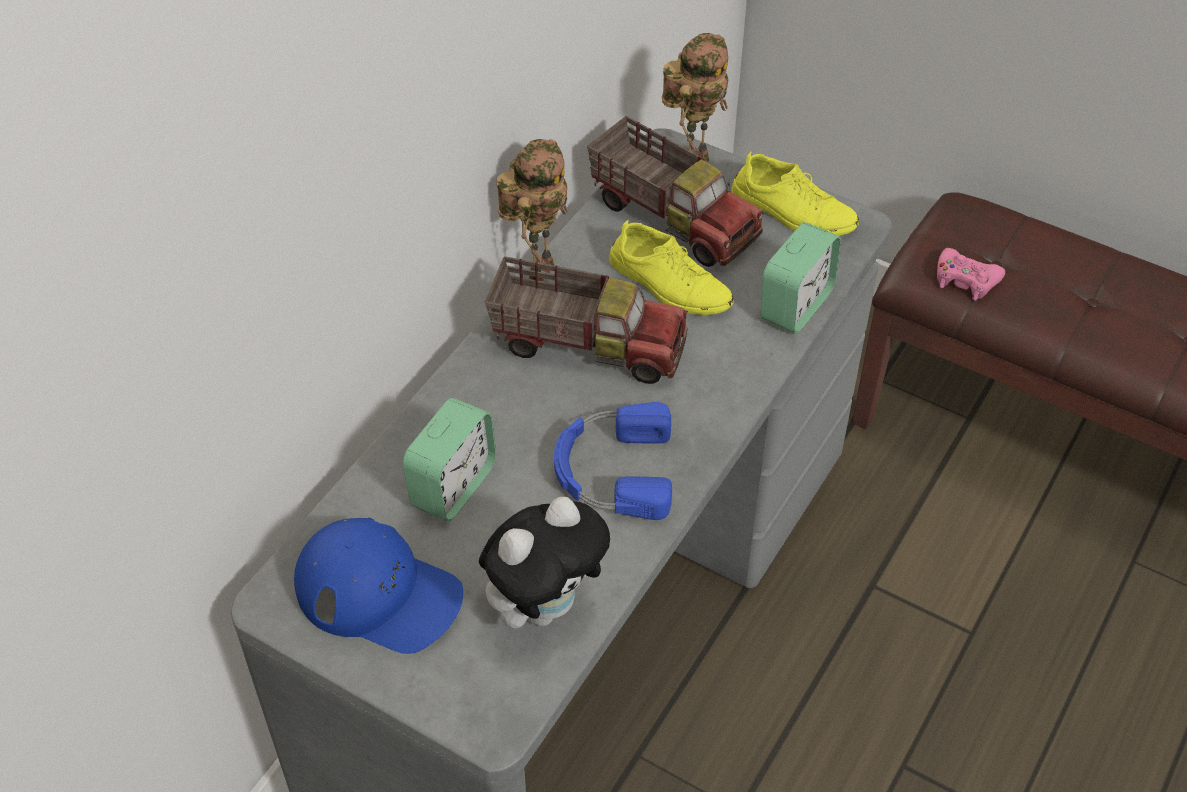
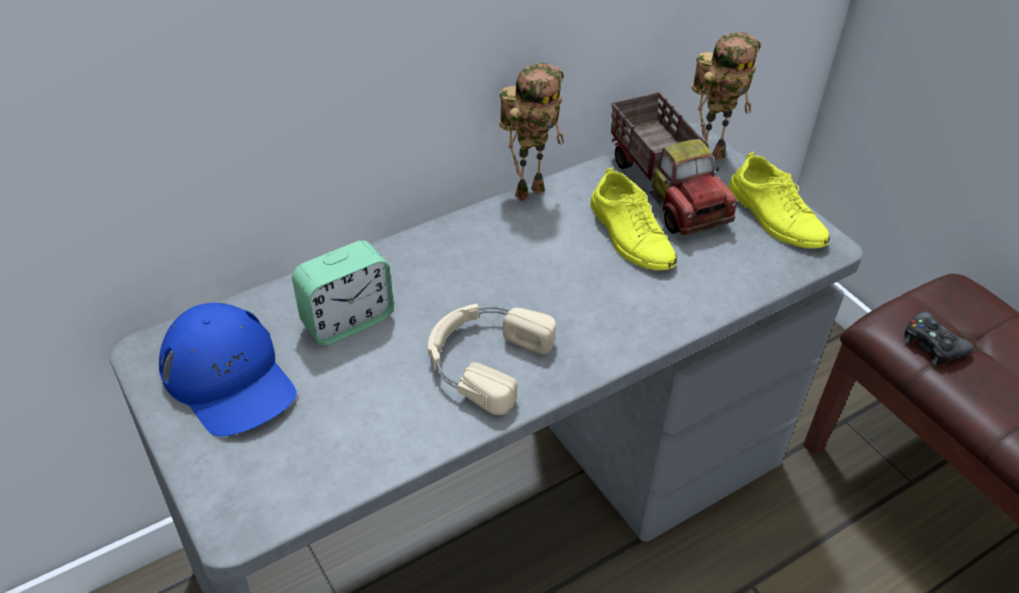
camera: 25 degrees right, 5 degrees down
(545, 605) = (351, 444): plush toy -> none
(587, 343) = (531, 255): toy truck -> none
(612, 470) = (484, 359): blue headphones -> beige headphones
(796, 305) = (732, 289): alarm clock -> none
(965, 280) = (932, 345): pink game controller -> black game controller

